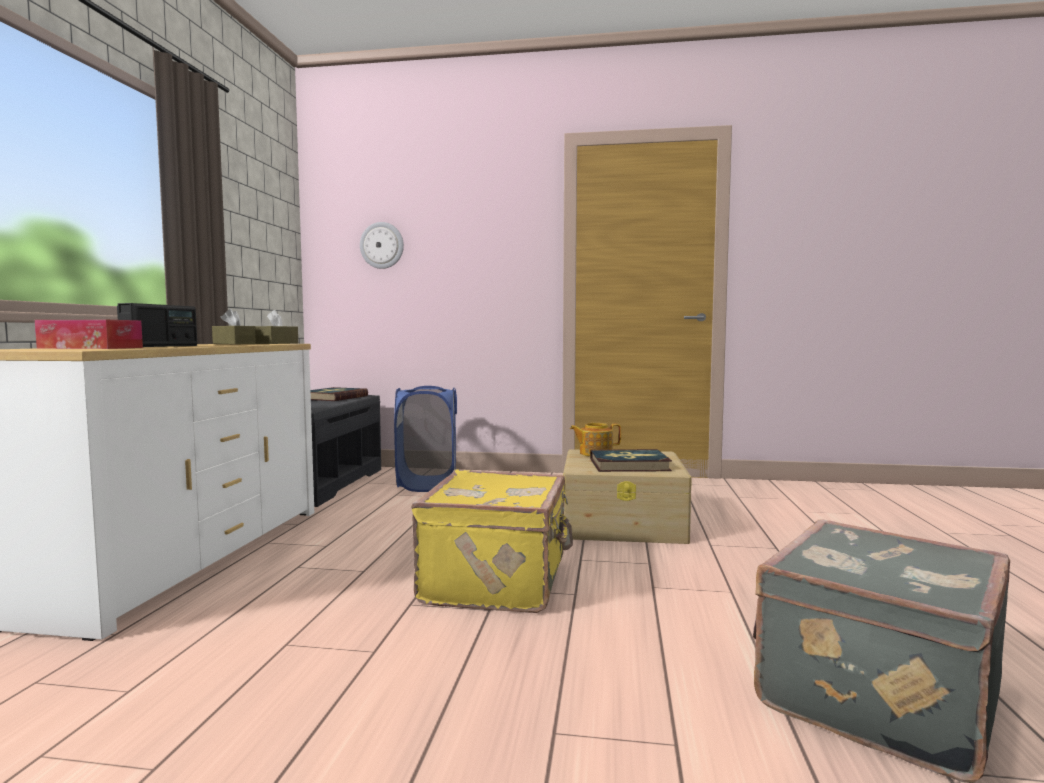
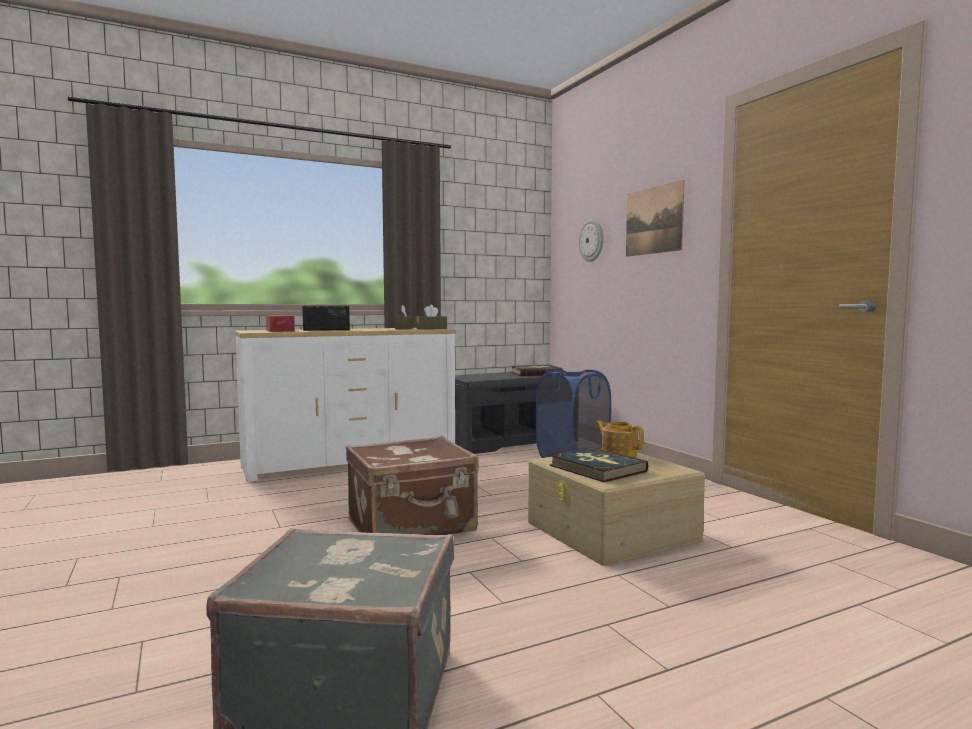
camera: 55 degrees right, 0 degrees up
(479, 233) = (654, 220): none -> picture
(498, 581) = (412, 526): yellow suitcase -> brown suitcase

